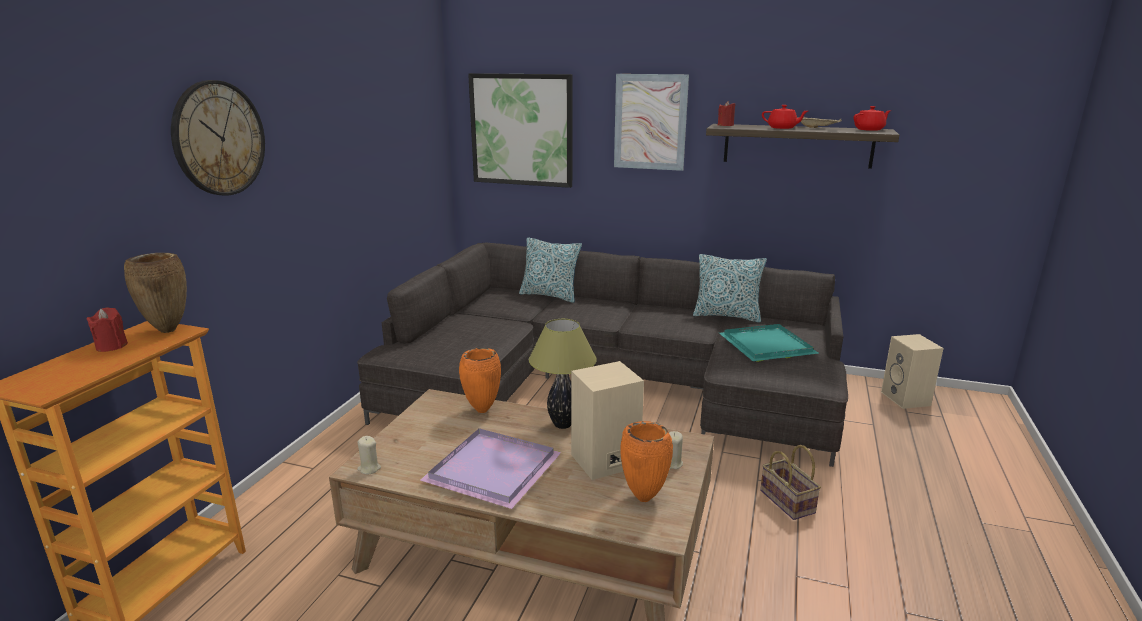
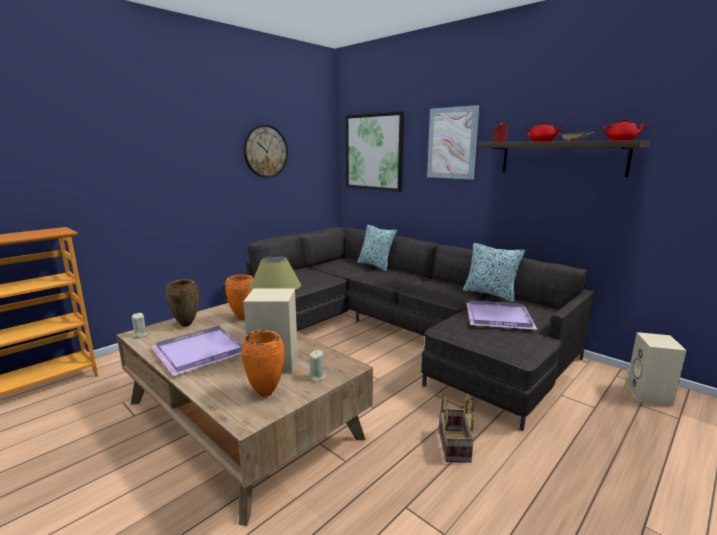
camera: 25 degrees right, 5 degrees down
(112, 346) = (24, 233): red candle -> none
(168, 330) = (60, 231): brown vase -> brown vase (186, 325)
(219, 138) = (133, 132): wall clock -> wall clock (265, 151)
(767, 345) = (499, 317): turquoise tray -> purple tray

